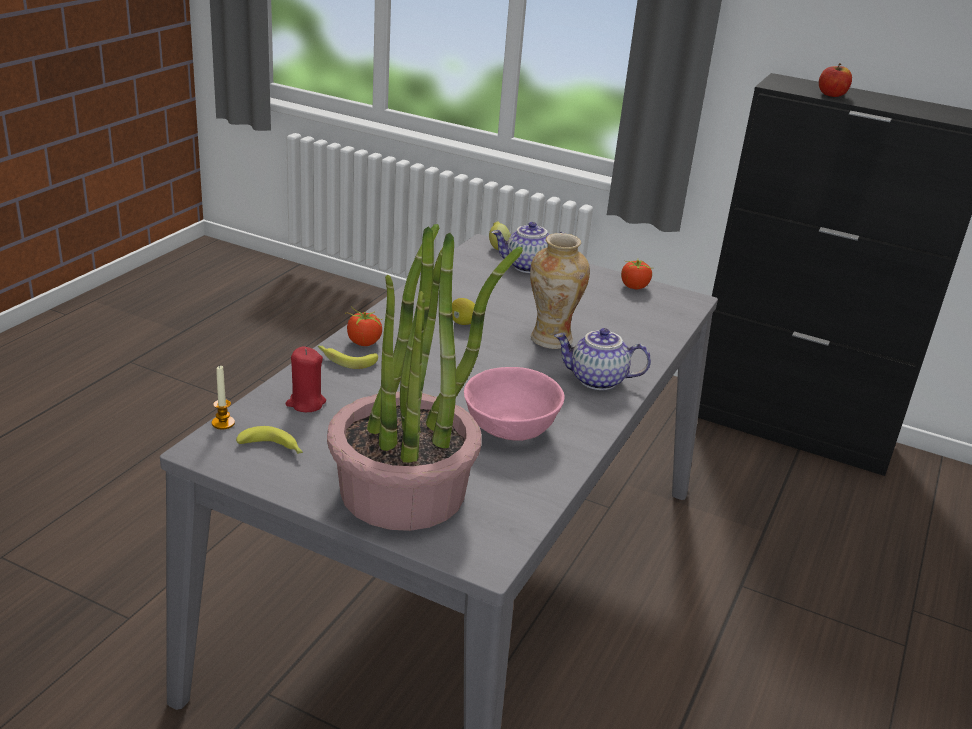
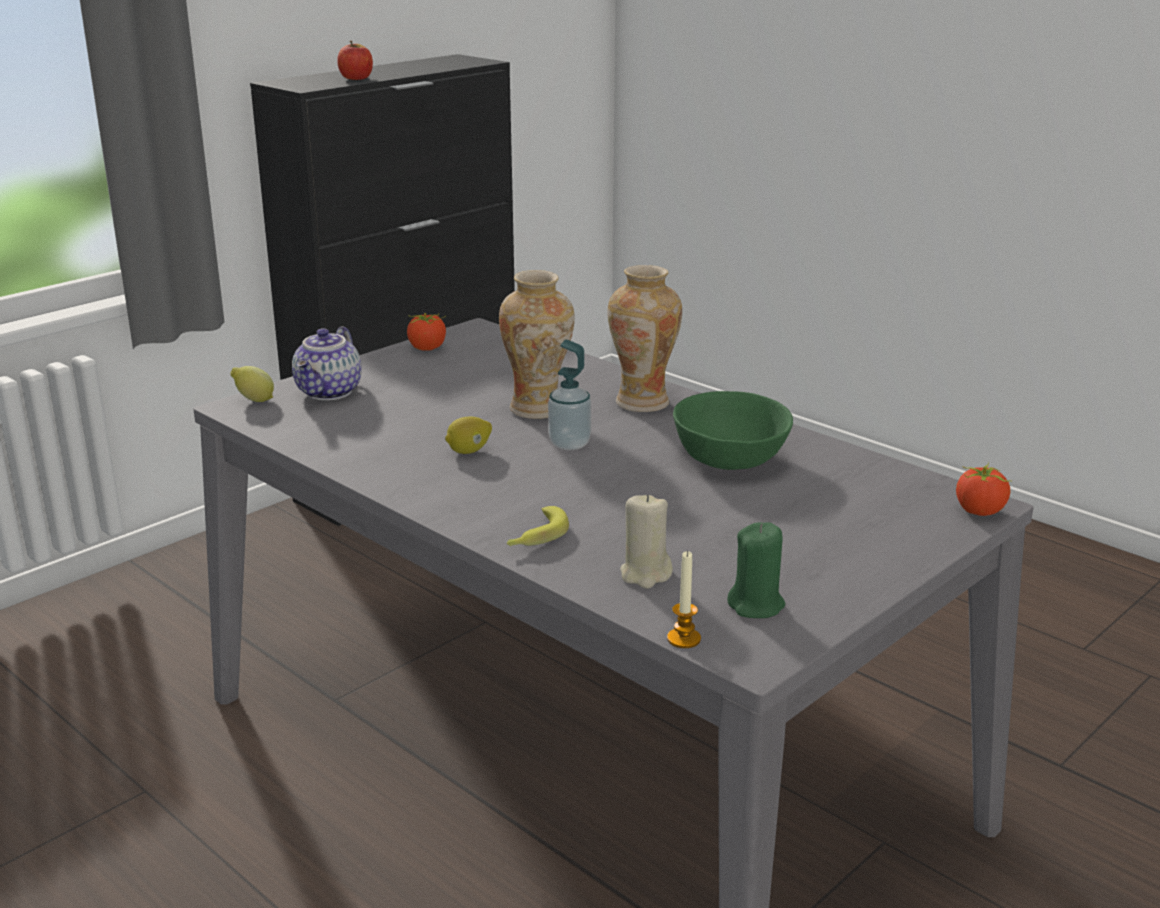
camera: 70 degrees left, 5 degrees down
(273, 448) = (756, 605): banana -> green candle
(306, 403) = (645, 574): red candle -> beige candle
(363, 342) = (491, 520): tomato -> tomato (980, 512)
(404, 490) = (856, 531): potted plant -> none
(497, 358) = (569, 444): none -> soap dispenser
(511, 427) = (731, 459): pink bowl -> green bowl
(596, 381) = (643, 402): teapot -> vase

